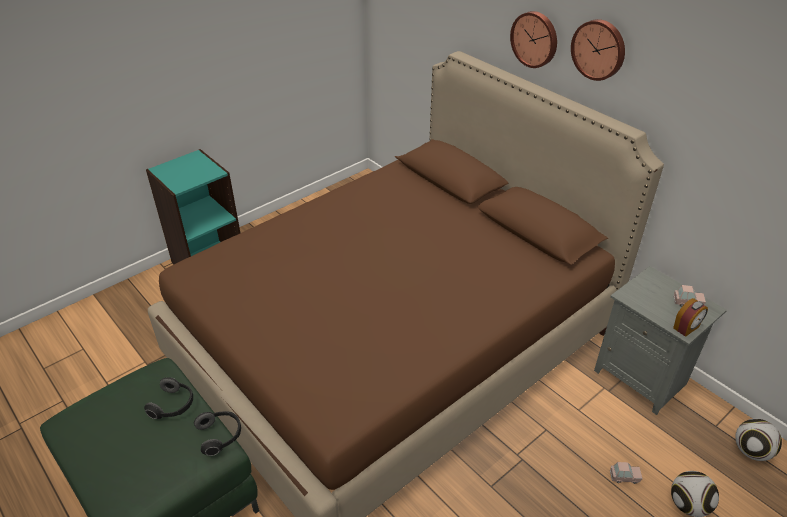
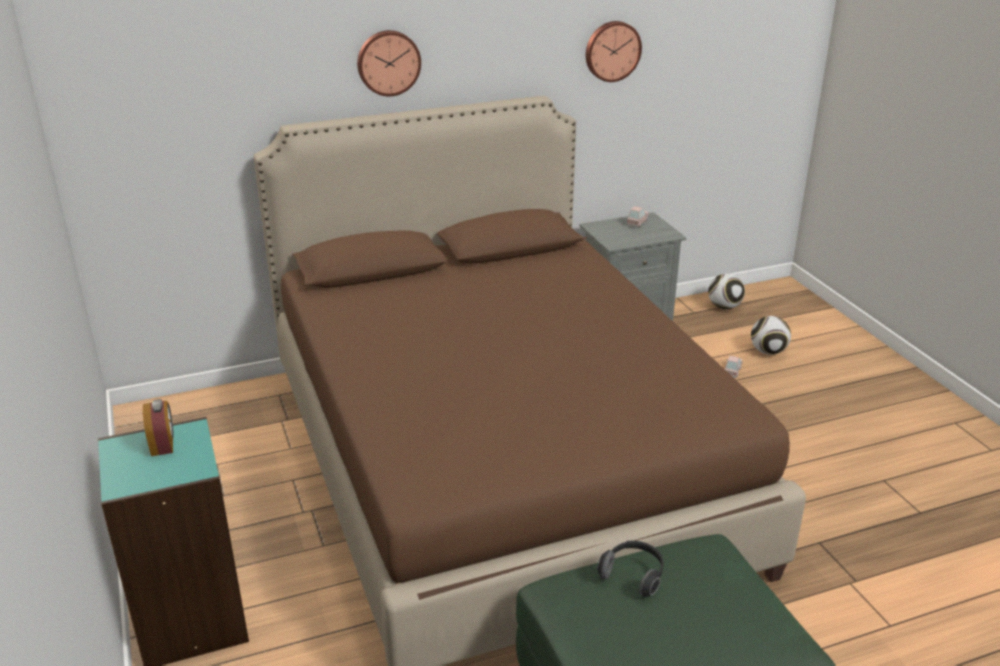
camera: 70 degrees left, 10 degrees down
(220, 436) = (696, 540): headphones -> none
(599, 49) = (470, 39): wall clock -> wall clock (612, 51)
(686, 328) = (668, 232): alarm clock -> alarm clock (163, 445)

